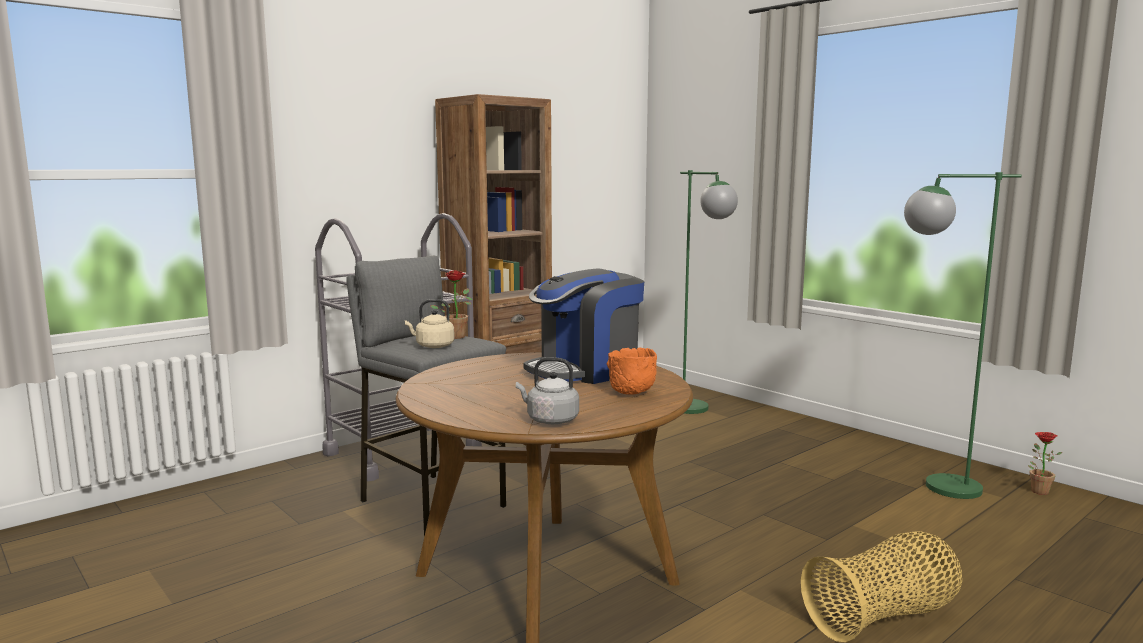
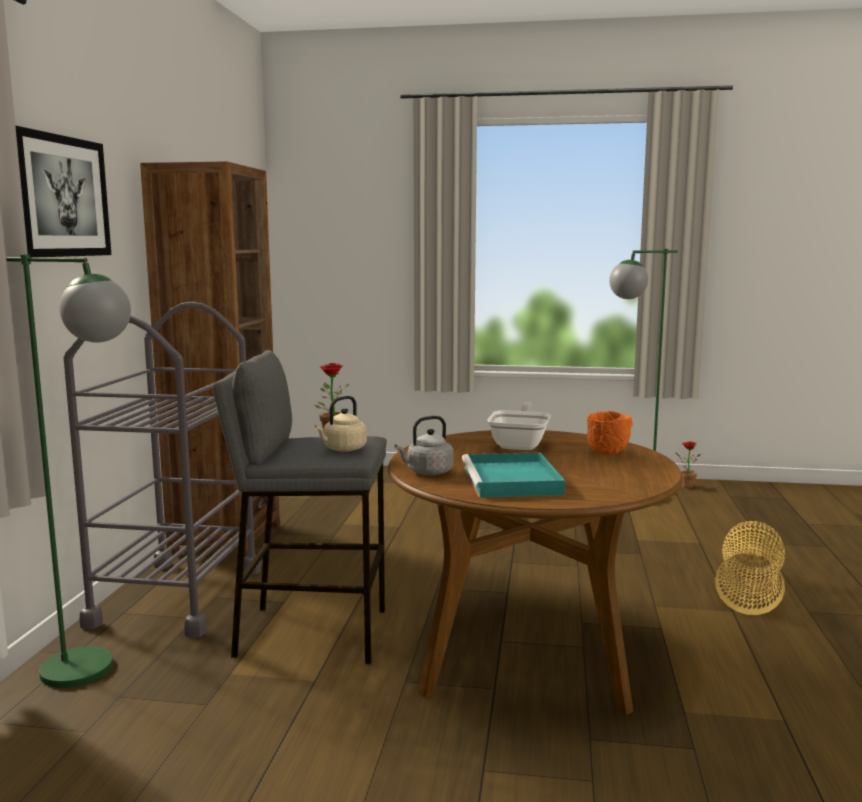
camera: 40 degrees left, 0 degrees up
(335, 129) = (61, 196): none -> picture
(478, 395) = (512, 481): none -> turquoise tray
(550, 420) = (626, 485): grey kettle -> grey kettle (427, 472)
(585, 370) = (520, 444): coffee machine -> frying pan
(698, 411) = (391, 485): green floor lamp -> green floor lamp (97, 673)

